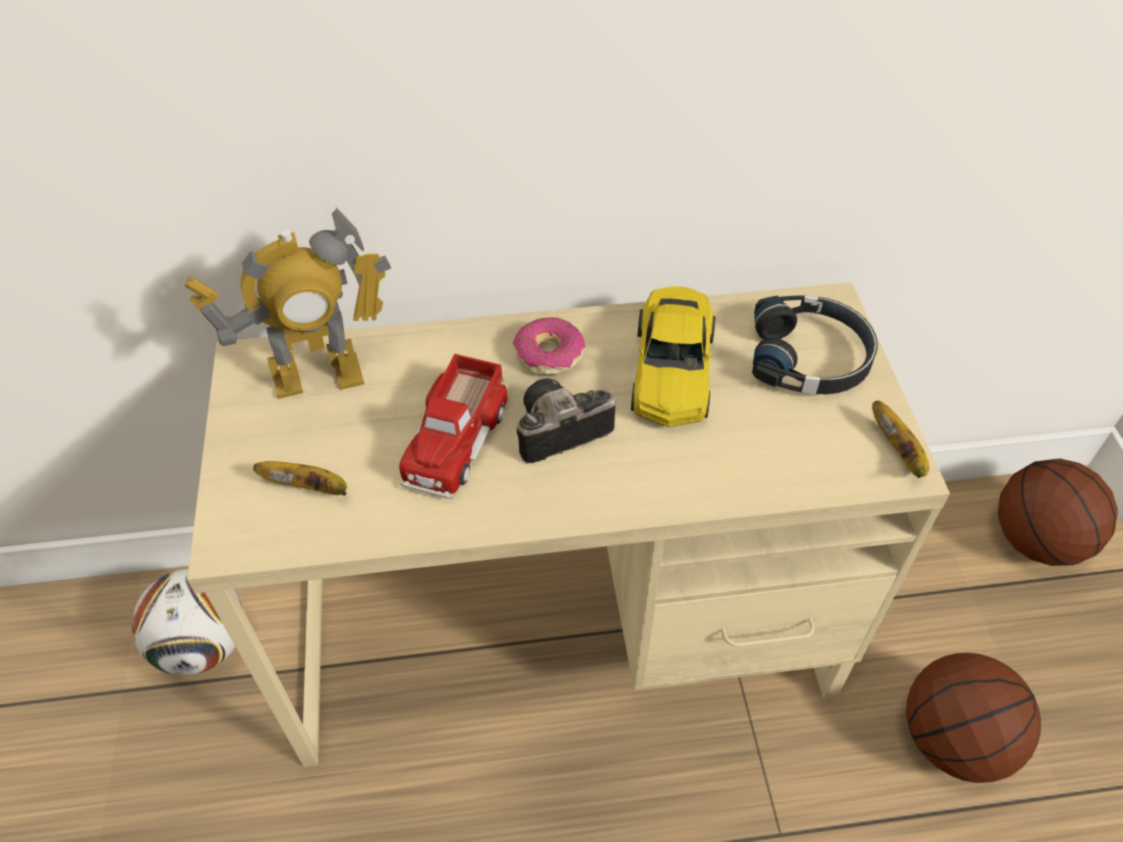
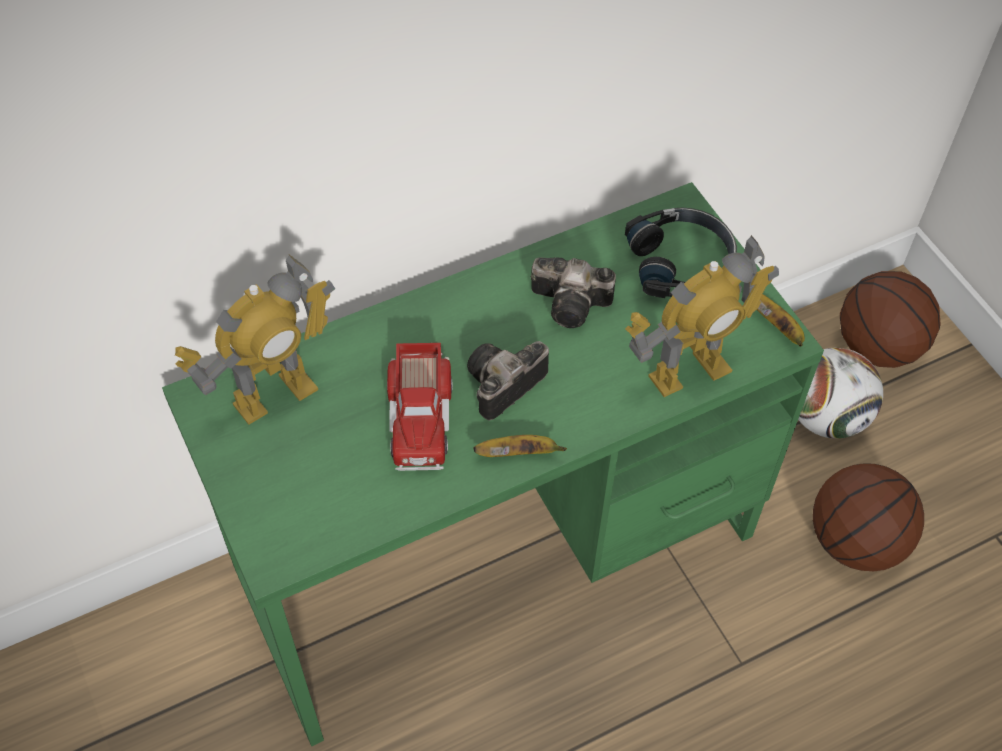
camera: 20 degrees left, 5 degrees up
(204, 645) = (164, 671): football -> football (826, 417)
(309, 488) = (318, 494): banana -> banana (518, 453)
(549, 354) = (465, 318): donut -> none
(562, 630) = (497, 552): beige desk -> green desk
(672, 369) = (574, 304): yellow toy car -> camera
(775, 473) = (688, 371): none -> toy robot

